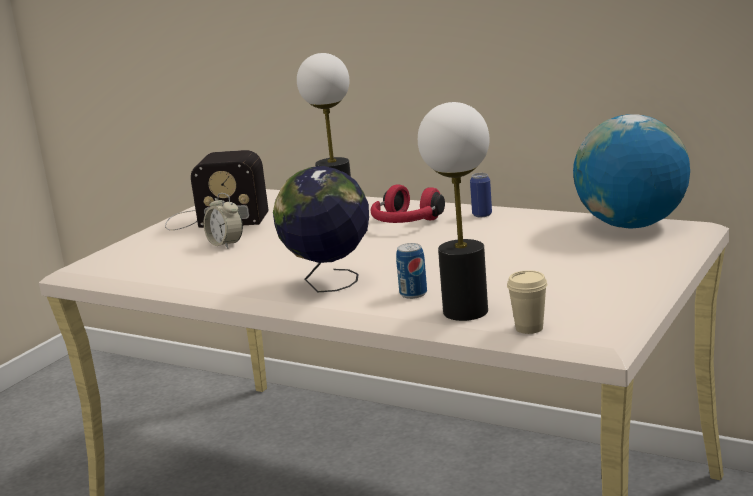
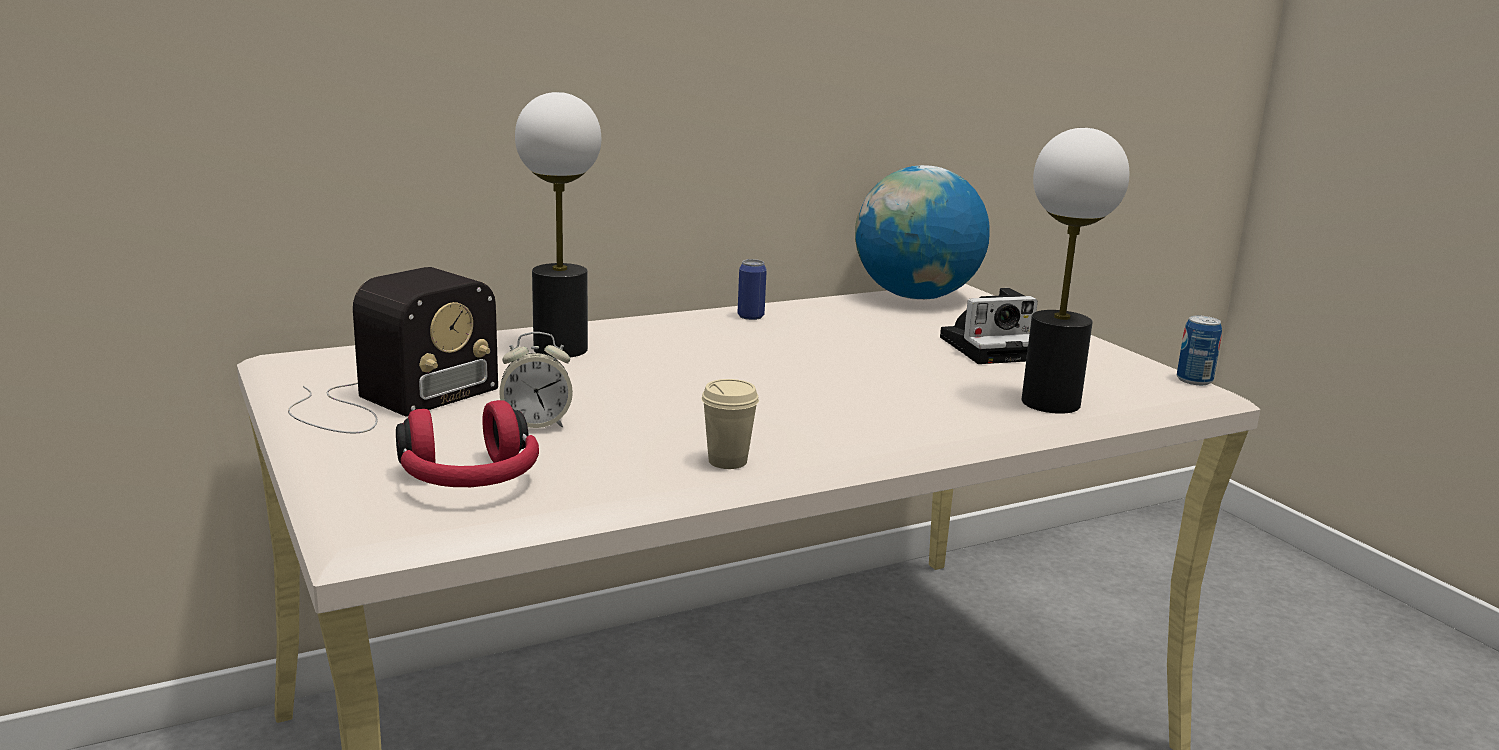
camera: 60 degrees left, 0 degrees up
(329, 284) = (839, 423): globe -> none
(405, 223) = (696, 342): red headphones -> red headphones (470, 481)
(413, 294) = (954, 404): can -> can (1194, 380)
(529, 328) = (1139, 398): beige cup -> beige cup (727, 461)
(556, 271) = (992, 348): none -> camera

